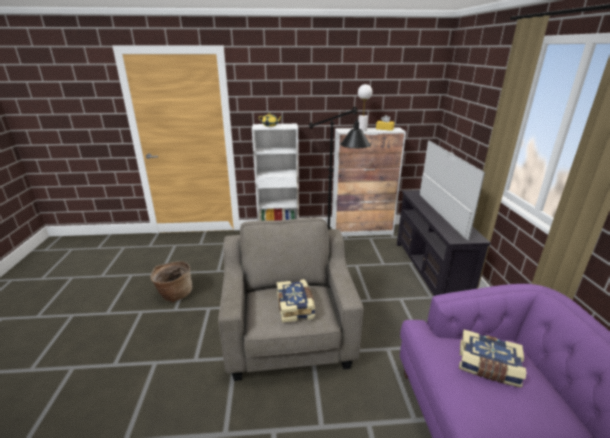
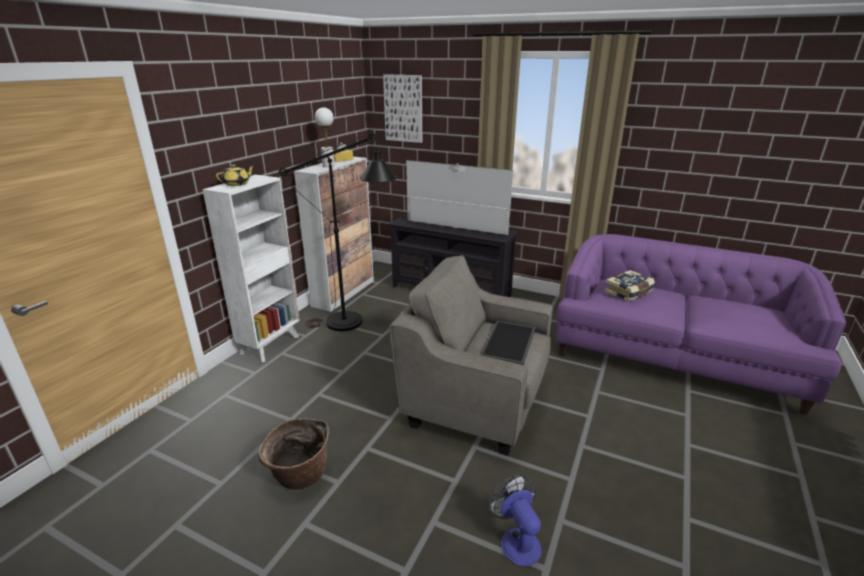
camera: 60 degrees left, 0 degrees up
(148, 413) = (516, 540): none -> fan
(296, 306) = (510, 343): book -> tray
(461, 94) = (403, 108): none -> picture

